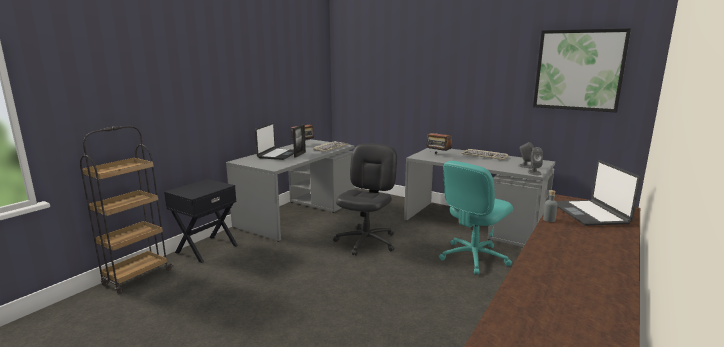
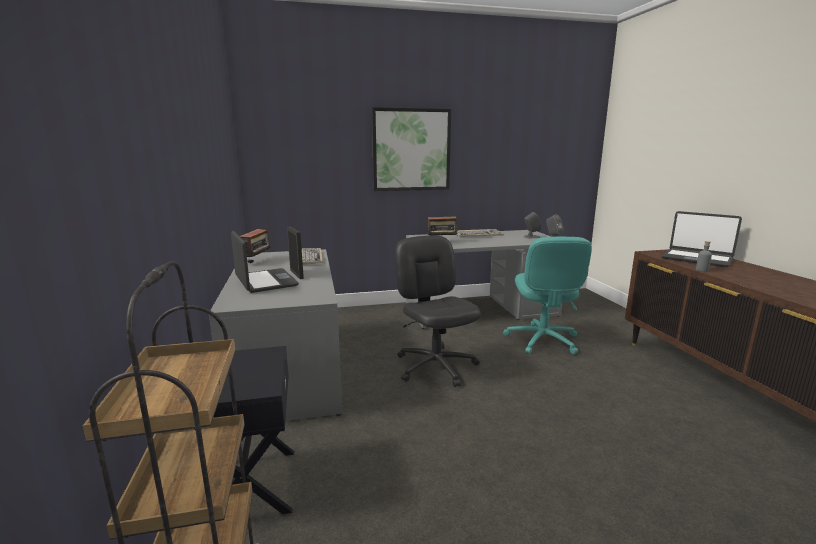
camera: 45 degrees left, 0 degrees up
(578, 70) = (545, 139): picture -> picture (411, 150)

